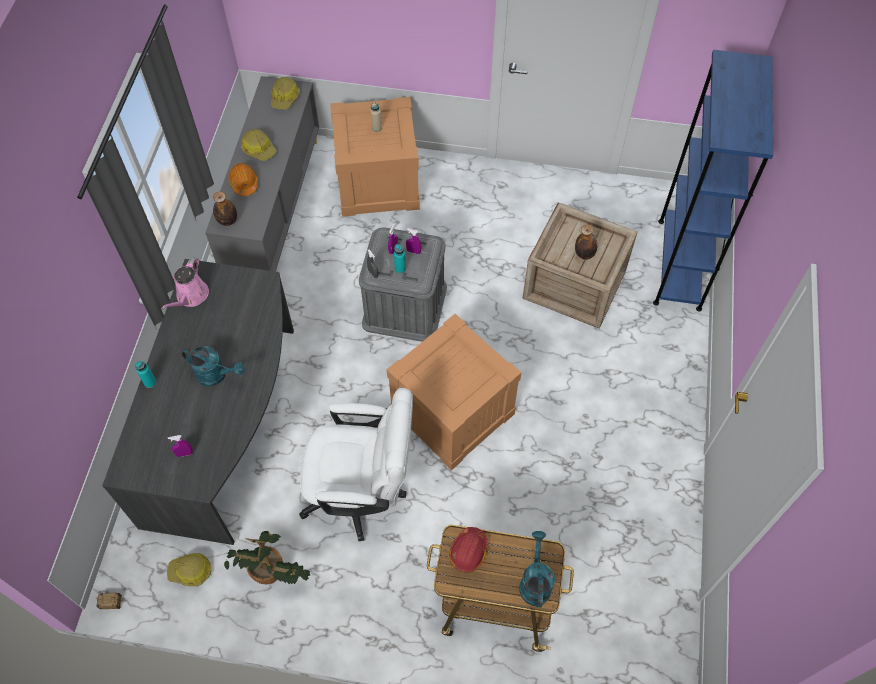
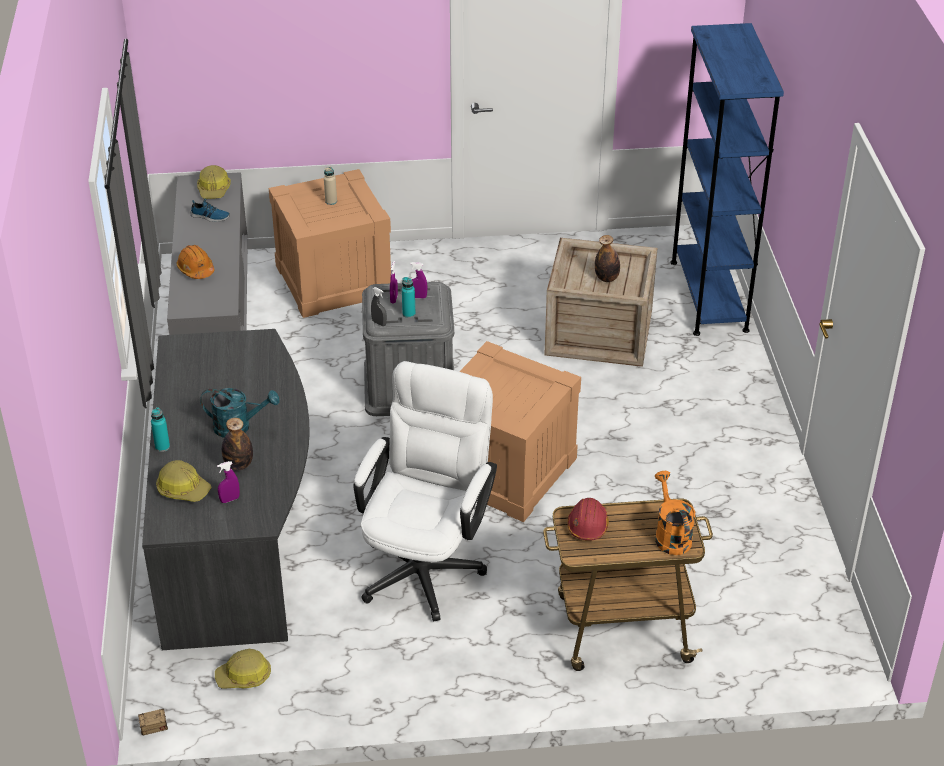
camera: 15 degrees left, 20 degrees down
(191, 296) = (180, 366): pink watering can -> none
(227, 221) = (190, 304): bottle -> bottle (238, 465)
(259, 149) = (201, 238): hard hat -> hard hat (183, 489)
(273, 127) = (210, 217): none -> shoe
(273, 576) = (349, 660): potted plant -> none
(362, 493) = (426, 562): white office chair -> white office chair turned 60 degrees counterclockwise
(535, 581) = (670, 535): turquoise watering can -> orange watering can

